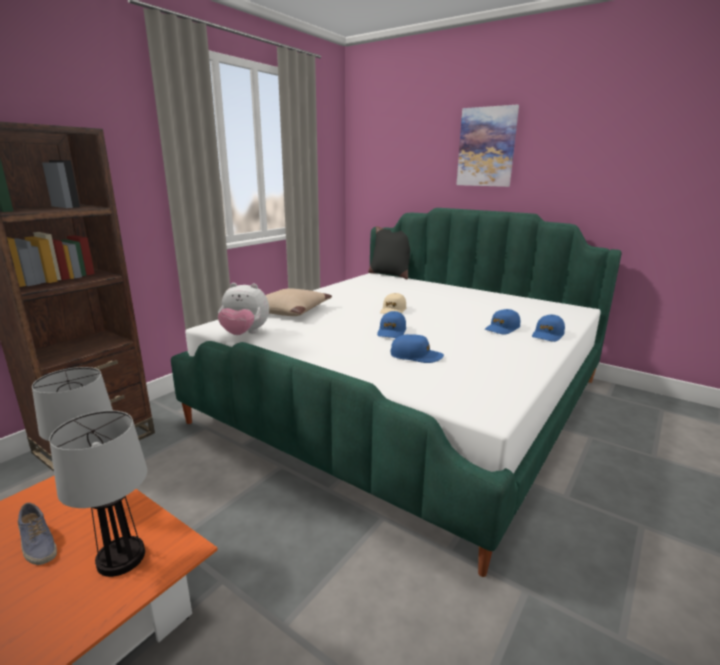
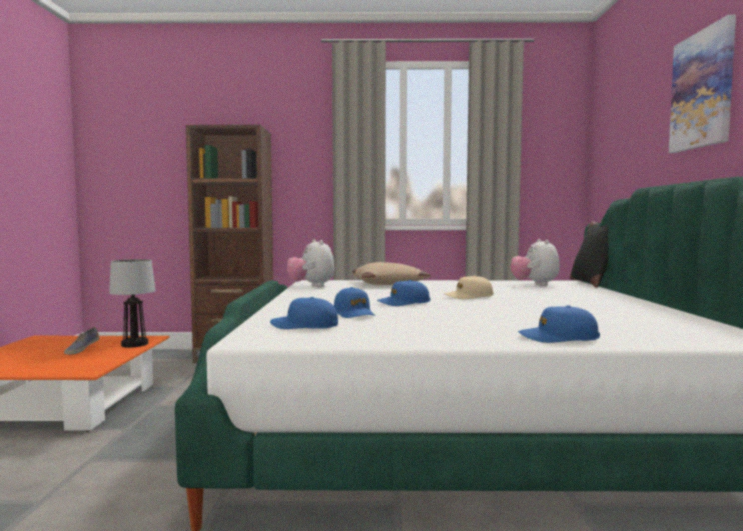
camera: 55 degrees right, 15 degrees down
(122, 557) = (76, 364): table lamp -> none
(371, 284) = (535, 284): none -> plush toy
(502, 328) = (523, 323): blue cap -> blue cap (304, 326)

